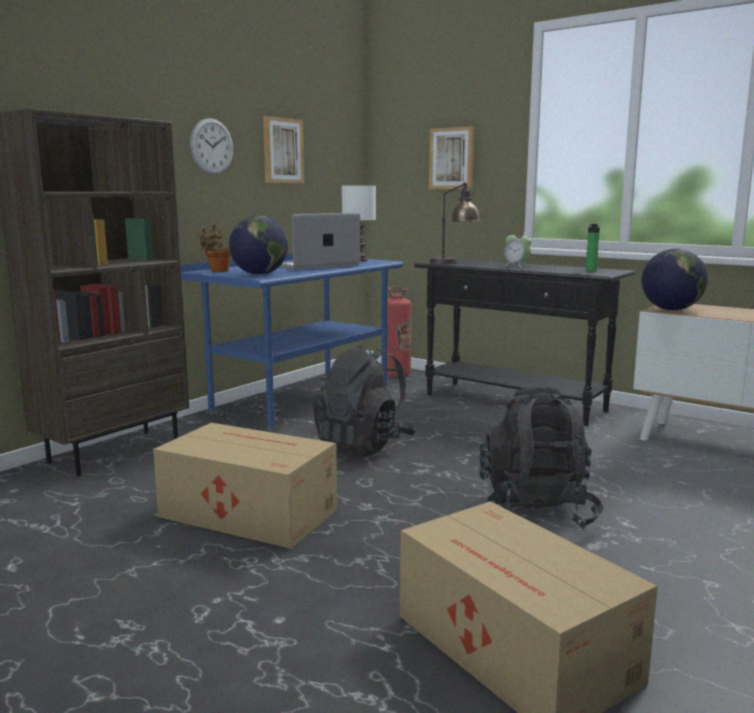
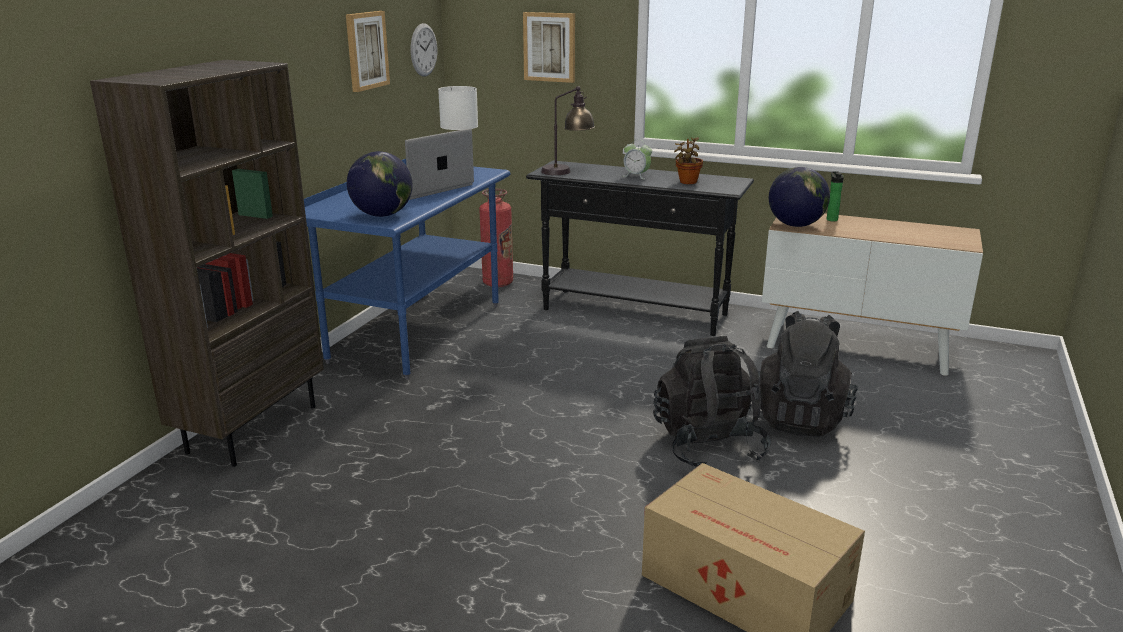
camera: 15 degrees left, 10 degrees up
(212, 146) = (300, 63): wall clock -> wall clock (423, 50)
(217, 271) = (326, 209): potted plant -> potted plant (687, 182)
(247, 512) = (443, 486): cardboard box -> none
(364, 446) = (514, 387): black backpack -> black backpack (800, 418)
(591, 271) = (714, 183): bottle -> bottle (831, 219)

